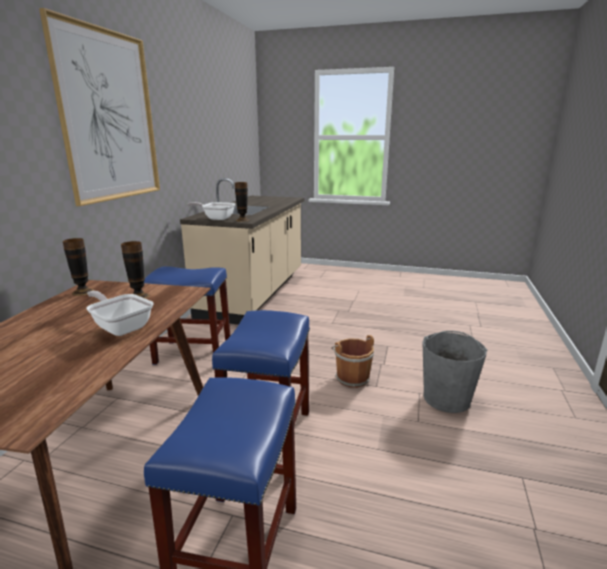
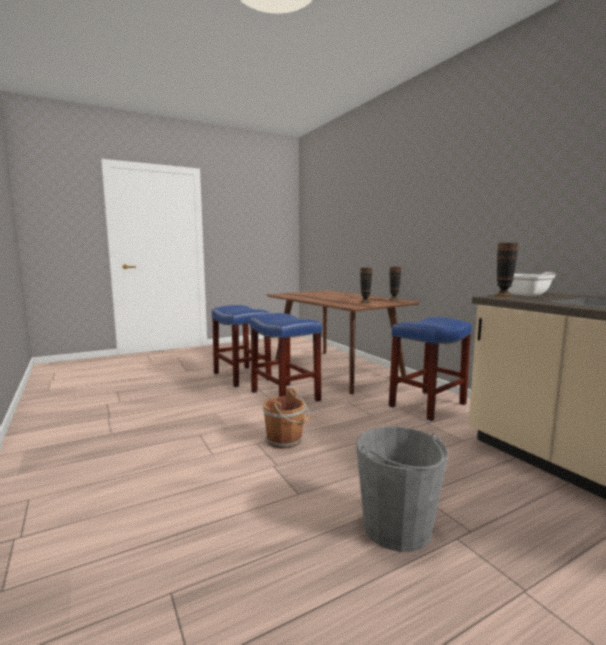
camera: 135 degrees right, 10 degrees down
(109, 117) = (473, 183): picture -> none
(121, 327) = (327, 299): frying pan -> none
(446, 398) = (182, 460): grey bucket -> grey bucket (397, 527)

